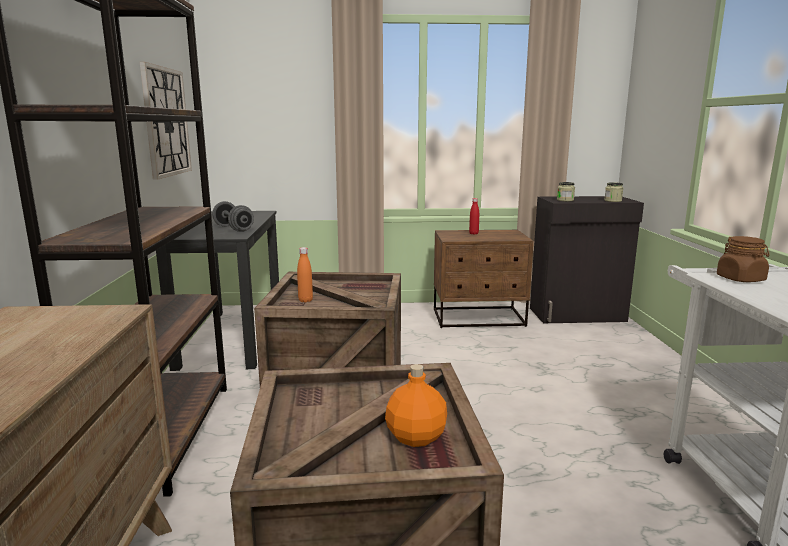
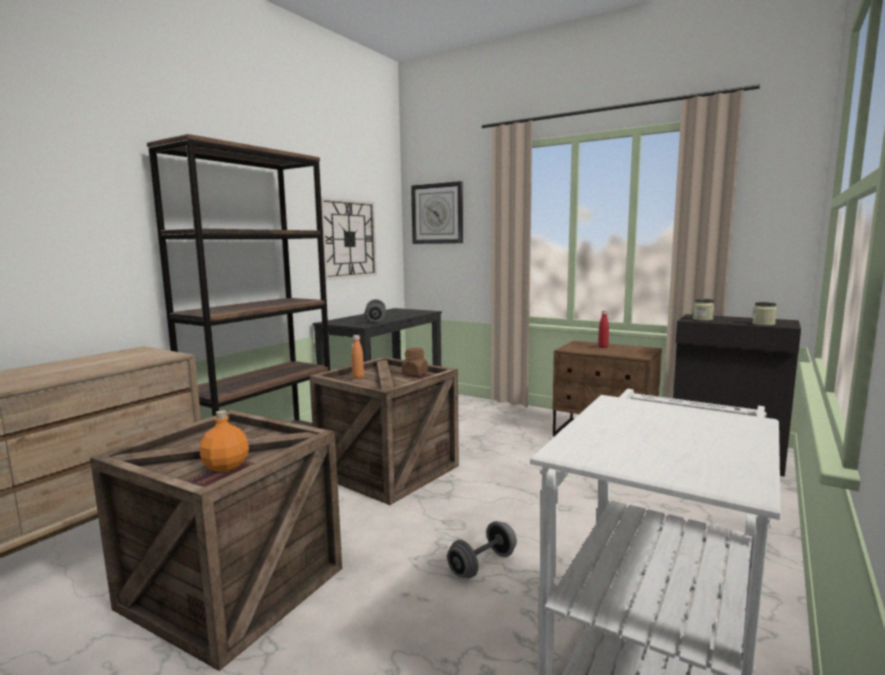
camera: 35 degrees right, 5 degrees down
(253, 92) = (437, 214): none -> wall clock
(551, 460) = (482, 565): none -> grey dumbbell
(741, 279) = (634, 408): brown jar -> brown jar (415, 374)

